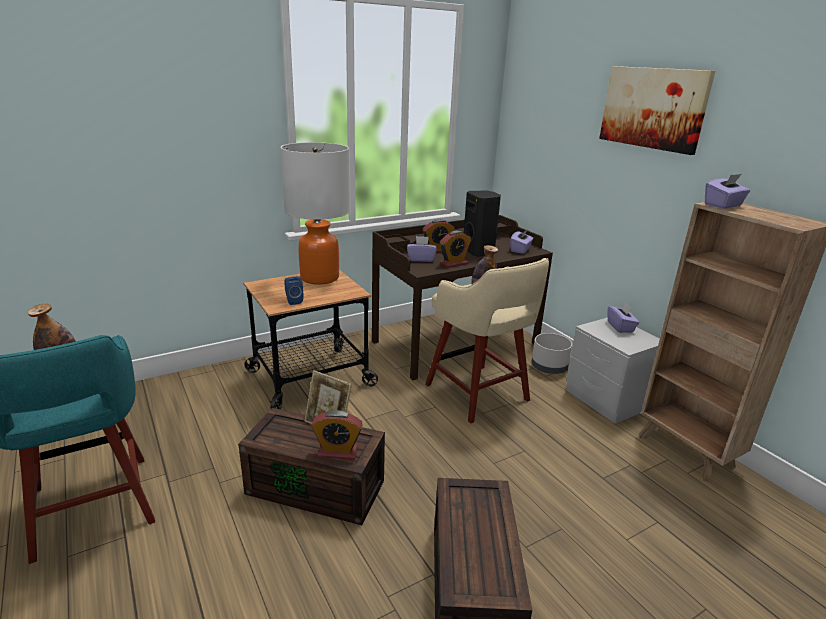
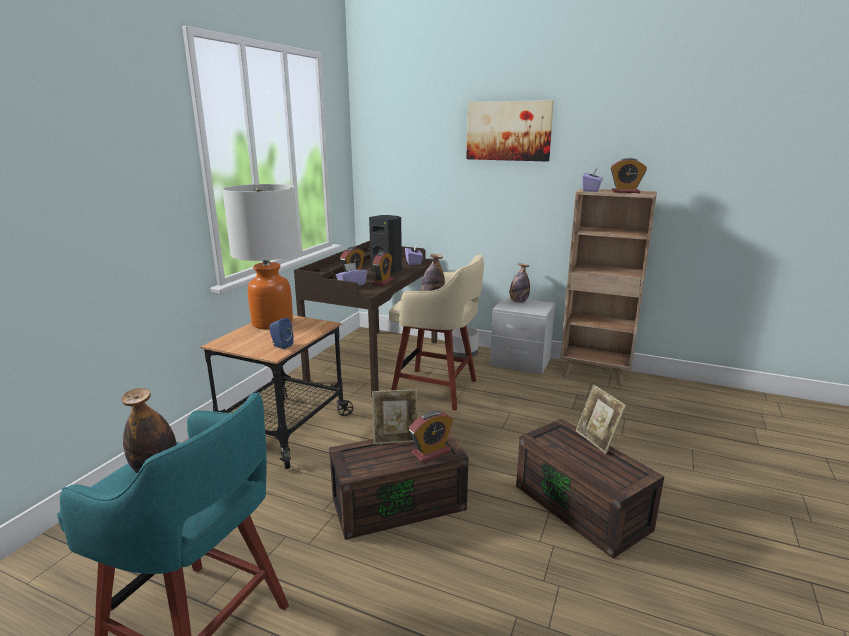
camera: 35 degrees left, 5 degrees down
(512, 525) = (597, 440): none -> picture frame
(620, 327) = (518, 301): purple tissue box -> bottle
(771, 216) = (625, 192): none -> alarm clock

